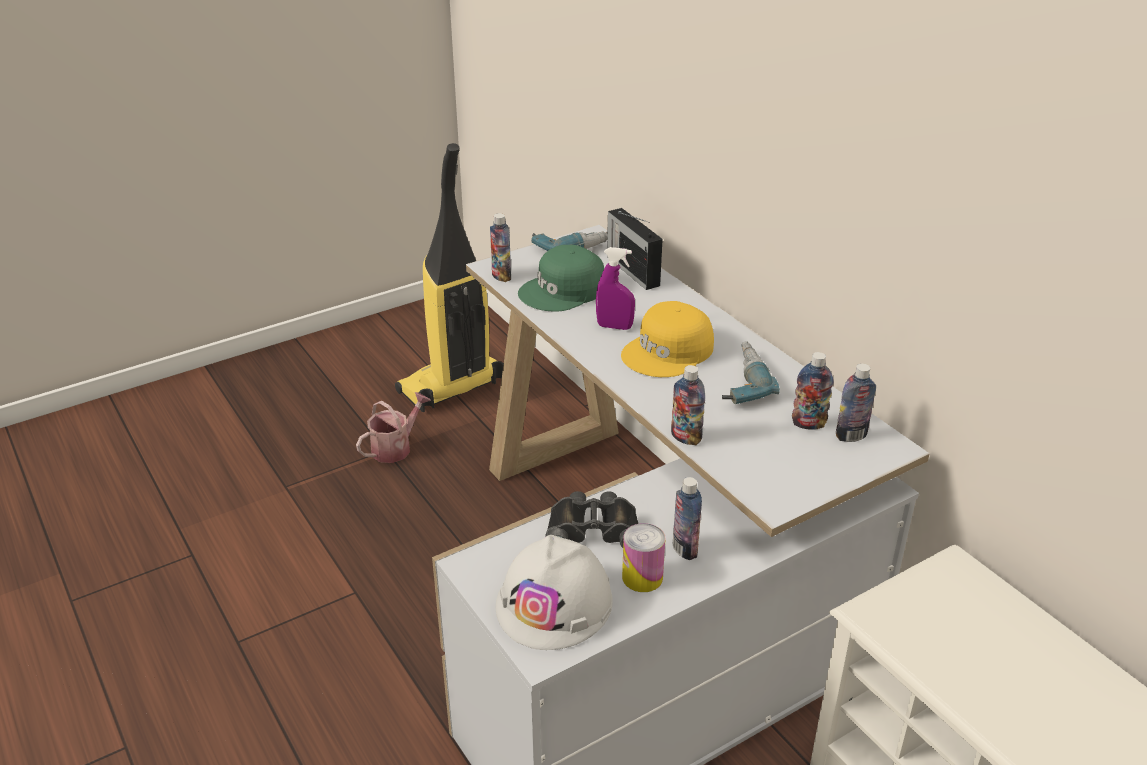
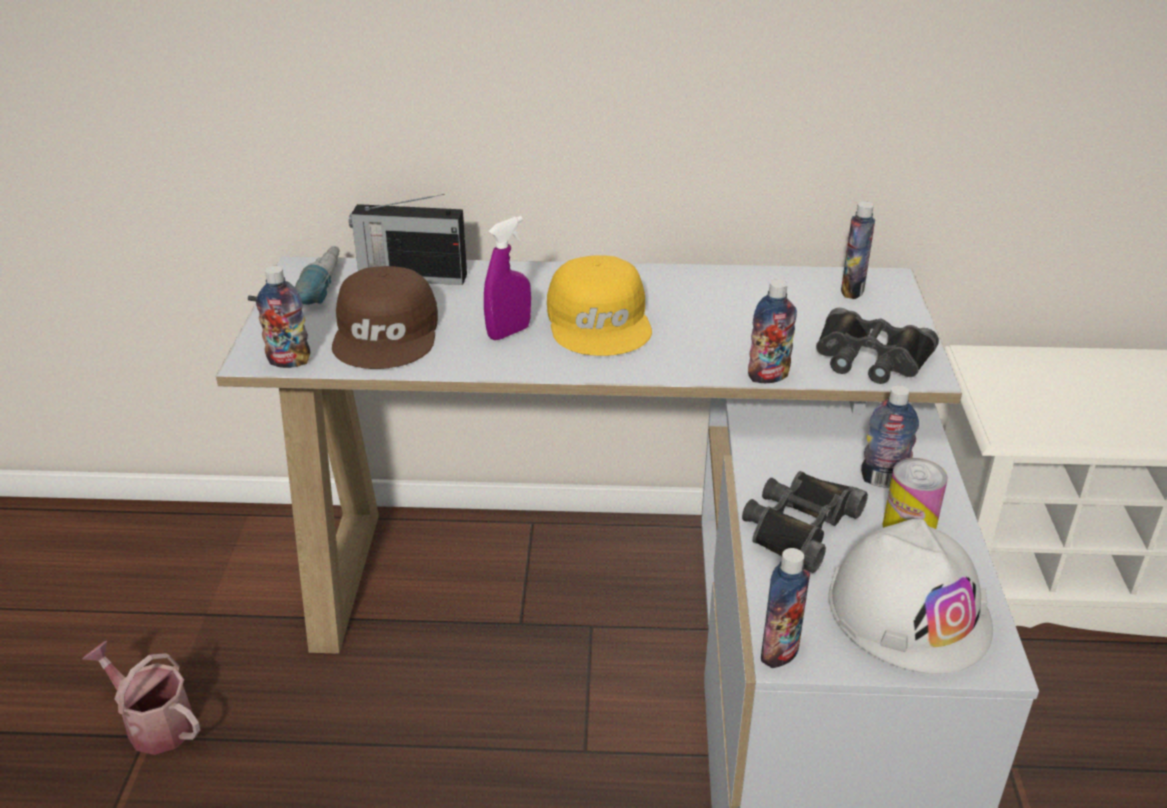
camera: 55 degrees left, 0 degrees up
(395, 447) = (154, 723): watering can -> watering can turned 45 degrees counterclockwise
(451, 388) = (113, 610): vacuum cleaner -> none
(564, 291) = (388, 333): green cap -> brown cap
(738, 381) = (700, 306): power drill -> none
(765, 473) = (870, 358): none -> black binoculars
(808, 424) = (812, 302): bottle -> bottle (779, 652)

